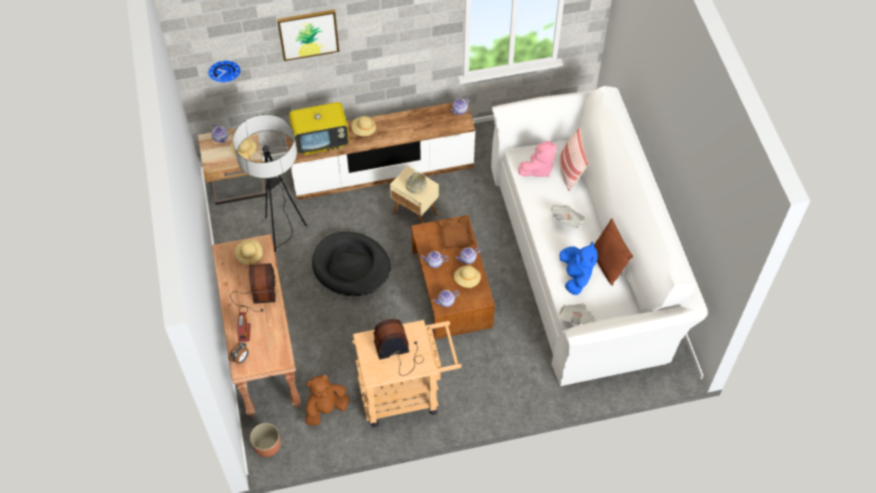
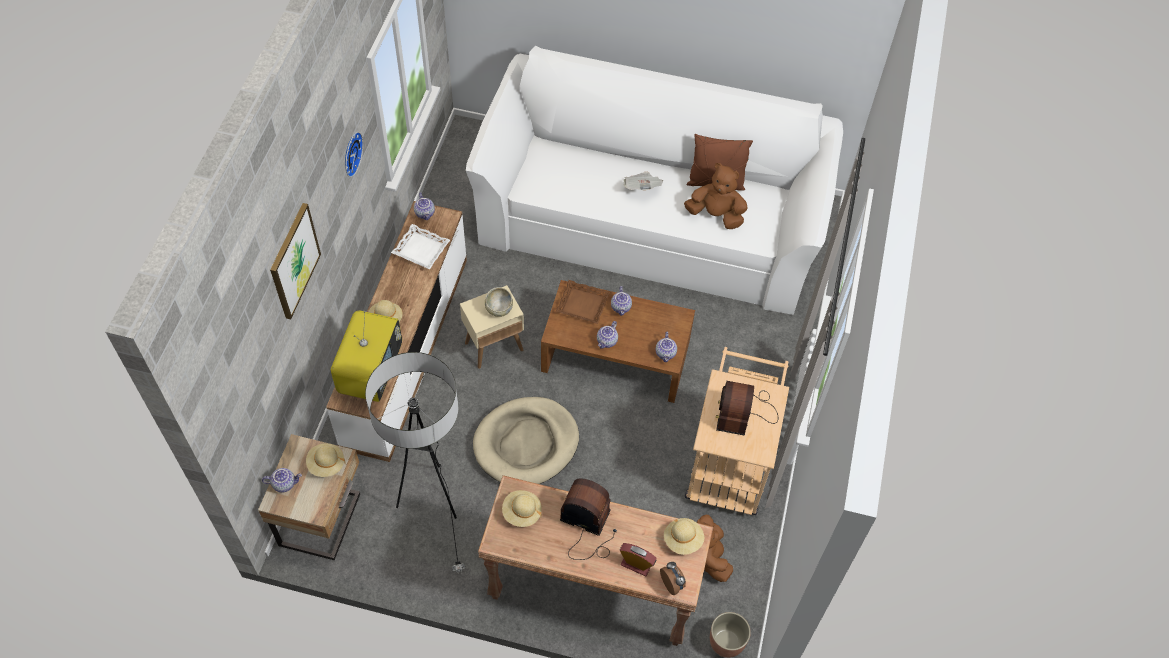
camera: 65 degrees left, 0 degrees up
(224, 69) = (251, 394): wall clock -> wall clock (350, 153)
(351, 266) = (526, 444): black dog bed -> beige dog bed
(429, 122) = (420, 250): none -> white tray
(467, 280) = (648, 320): beige hat -> beige hat (683, 540)
(538, 168) = (555, 181): pink plush toy -> none
(570, 172) = (578, 156): pillow -> none
(575, 276) = (716, 215): blue plush toy -> brown plush toy
(575, 318) = (766, 239): newspaper -> none

